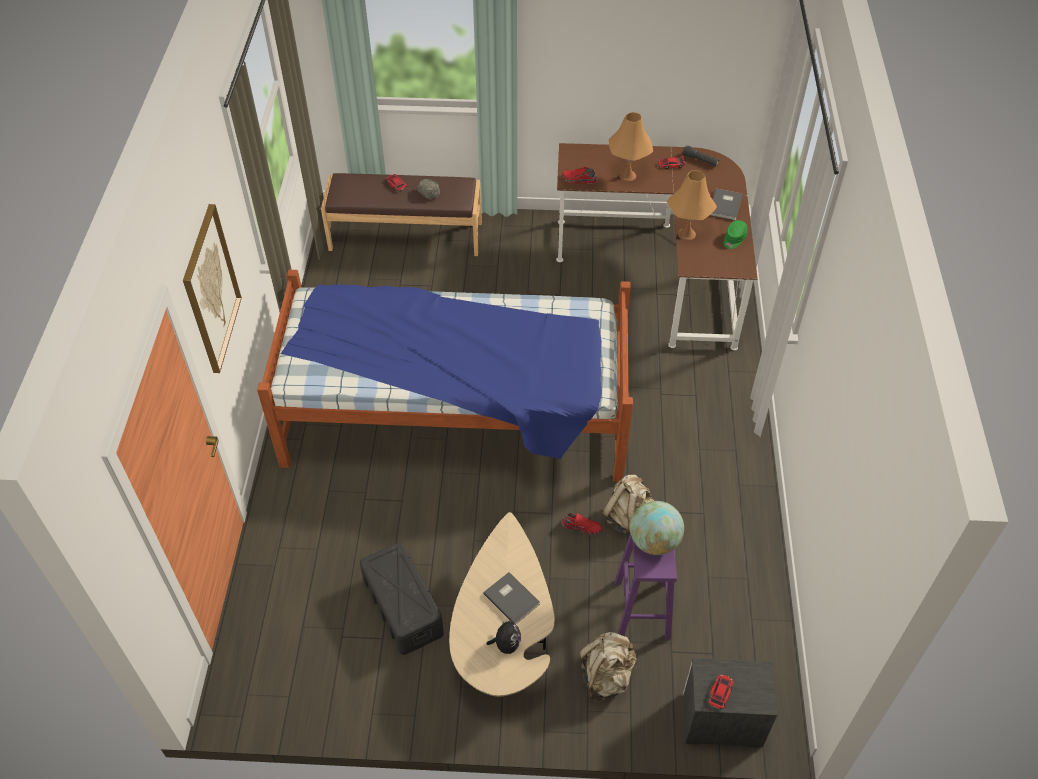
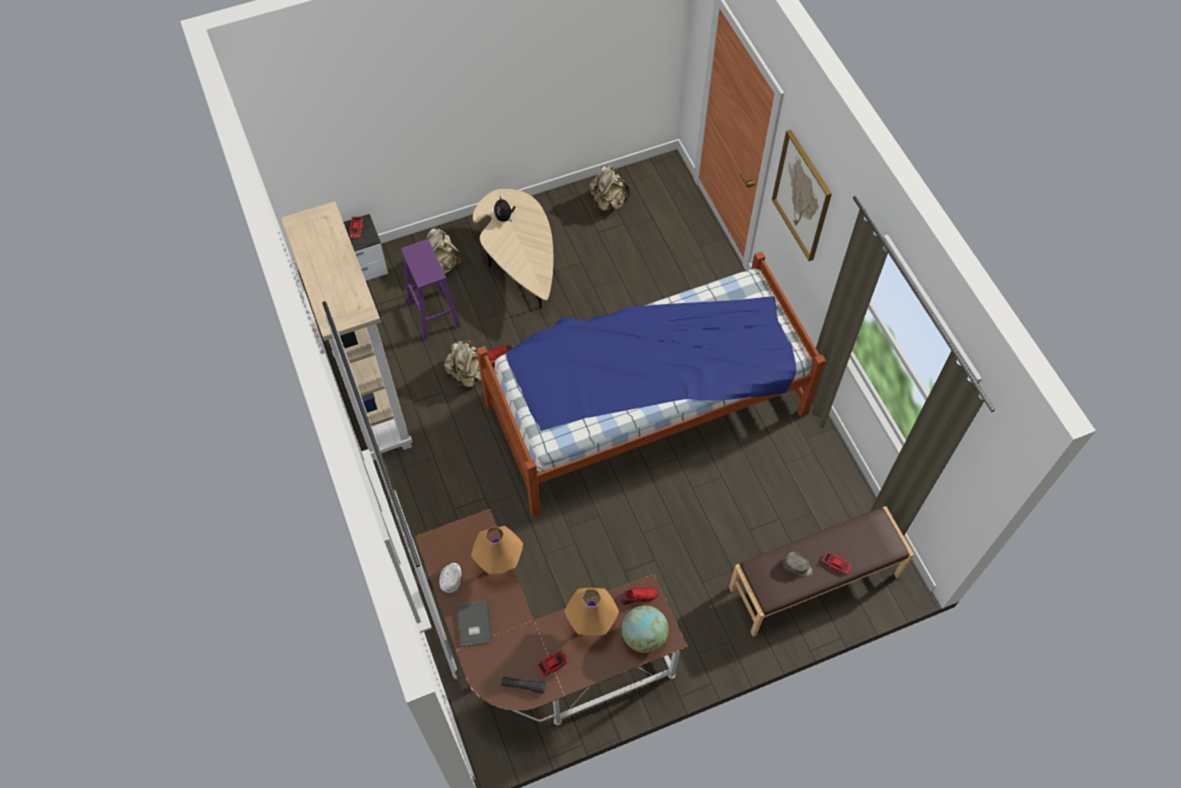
camera: 155 degrees right, 10 degrees up
(342, 677) = (608, 202): none -> beige backpack
(402, 607) = (596, 254): black storage box -> none
(512, 598) = (515, 245): grey book -> none
(654, 542) = (424, 266): globe -> globe (644, 636)
(734, 239) = (451, 578): green cap -> white cap
(751, 530) = (372, 403): none -> beige bookcase

